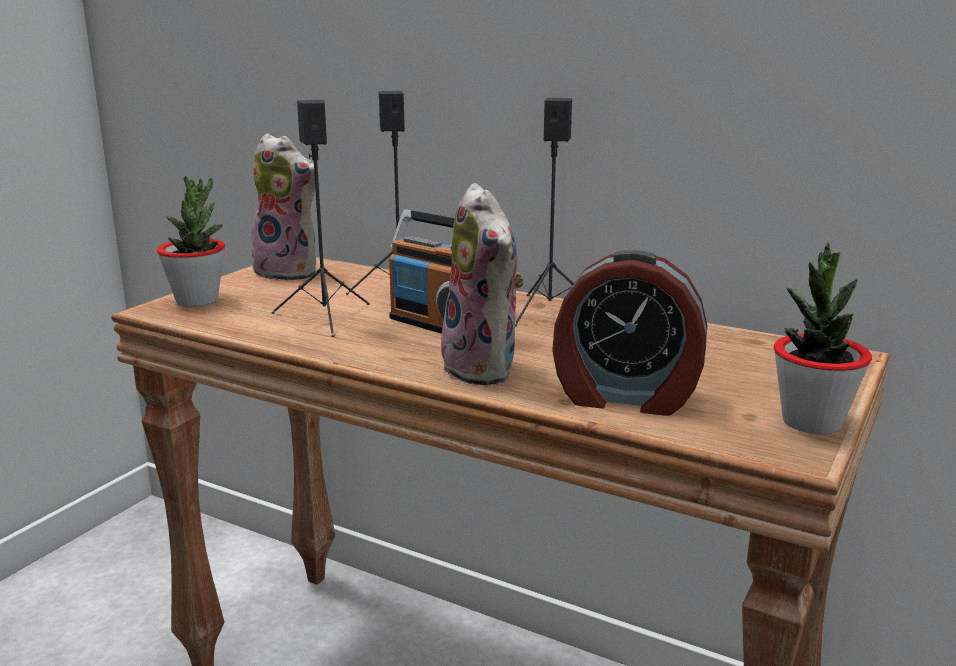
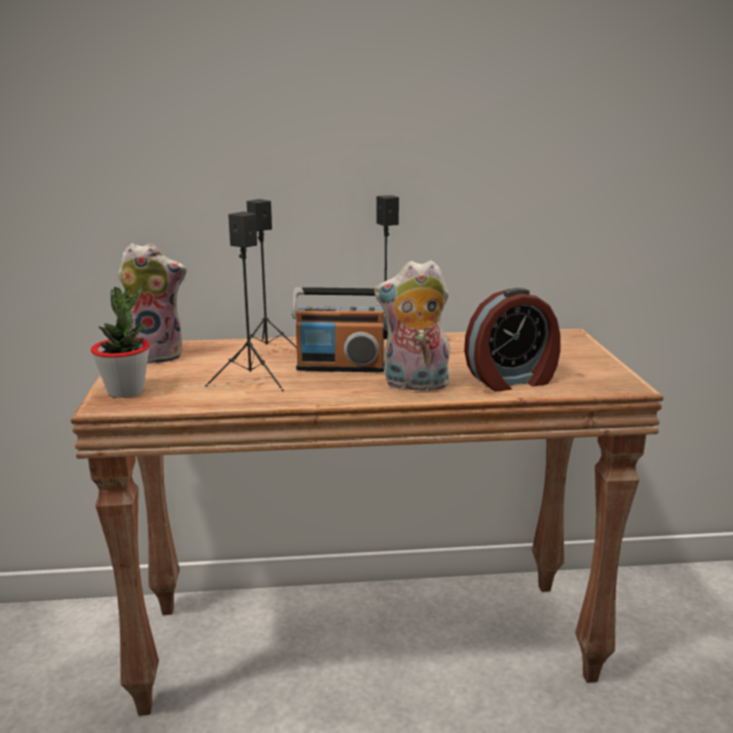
camera: 35 degrees left, 0 degrees up
(485, 369) = (414, 385): plush toy -> plush toy turned 150 degrees clockwise
(811, 422) = (609, 370): potted plant -> none

